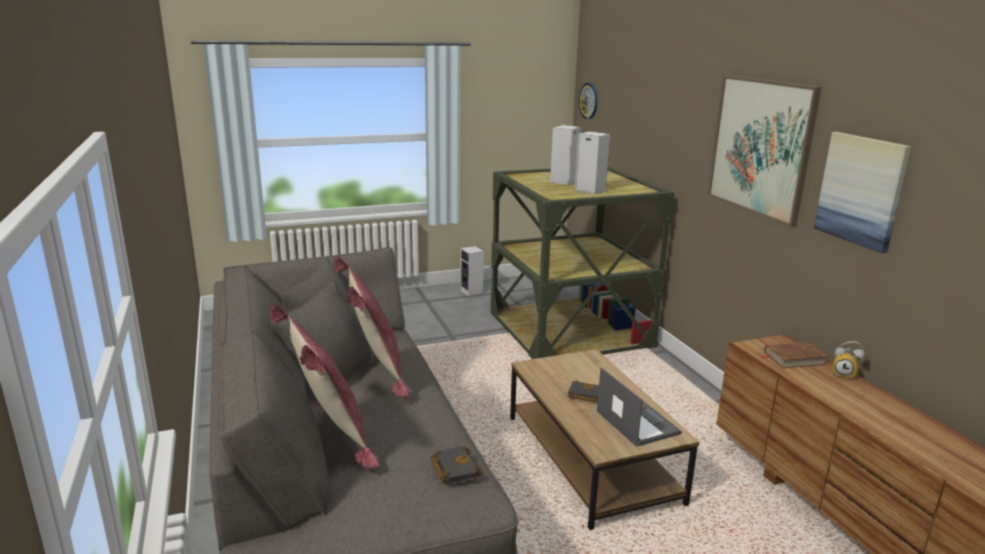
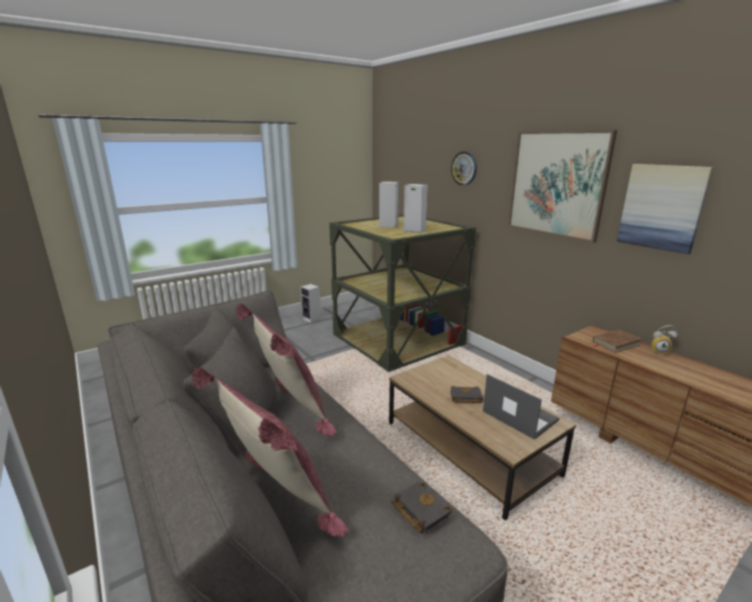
camera: 15 degrees left, 0 degrees up
(589, 101) = (387, 167): wall clock -> wall clock (464, 168)

